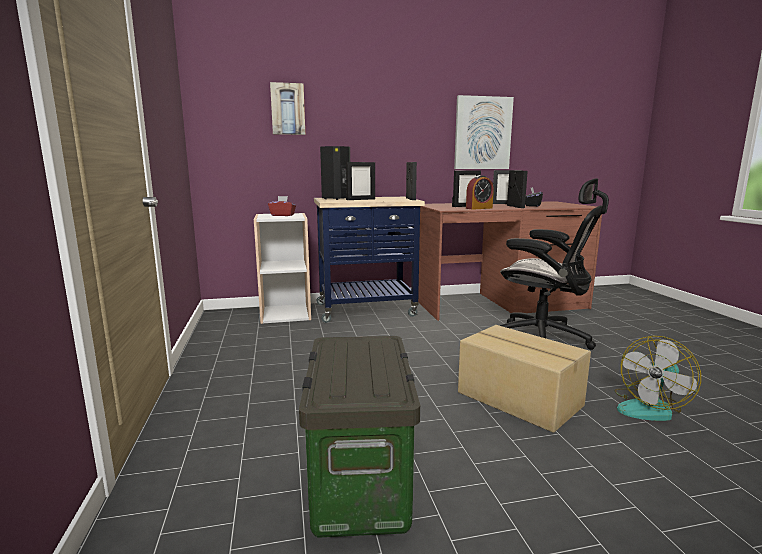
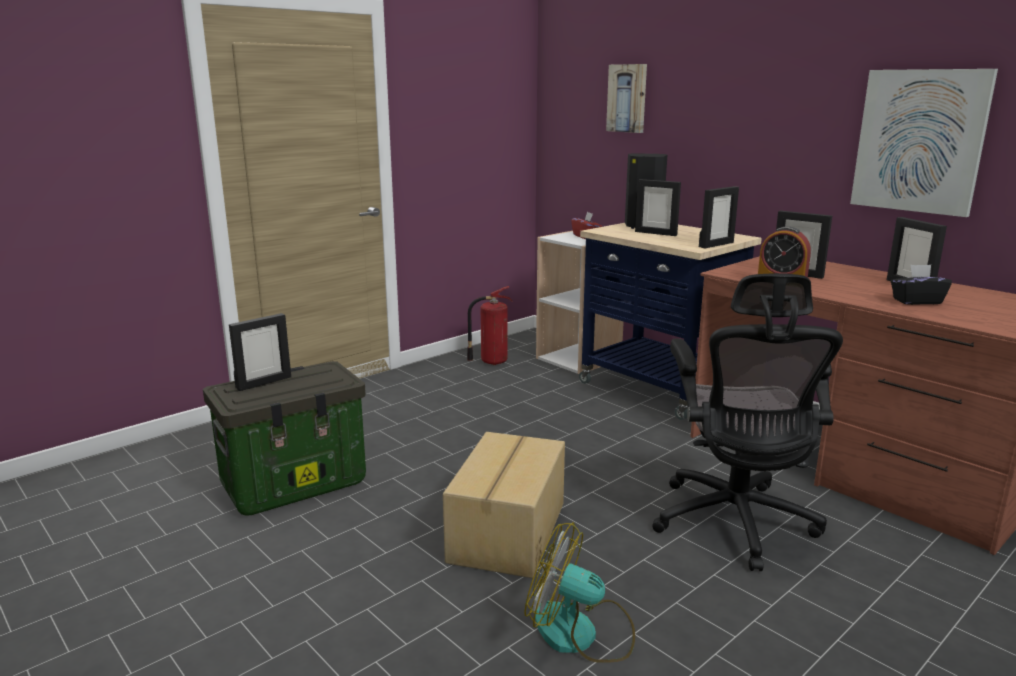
camera: 60 degrees right, 5 degrees up
(237, 336) = (492, 361): none -> fire extinguisher
(515, 206) = (866, 294): picture frame -> picture frame (264, 382)

